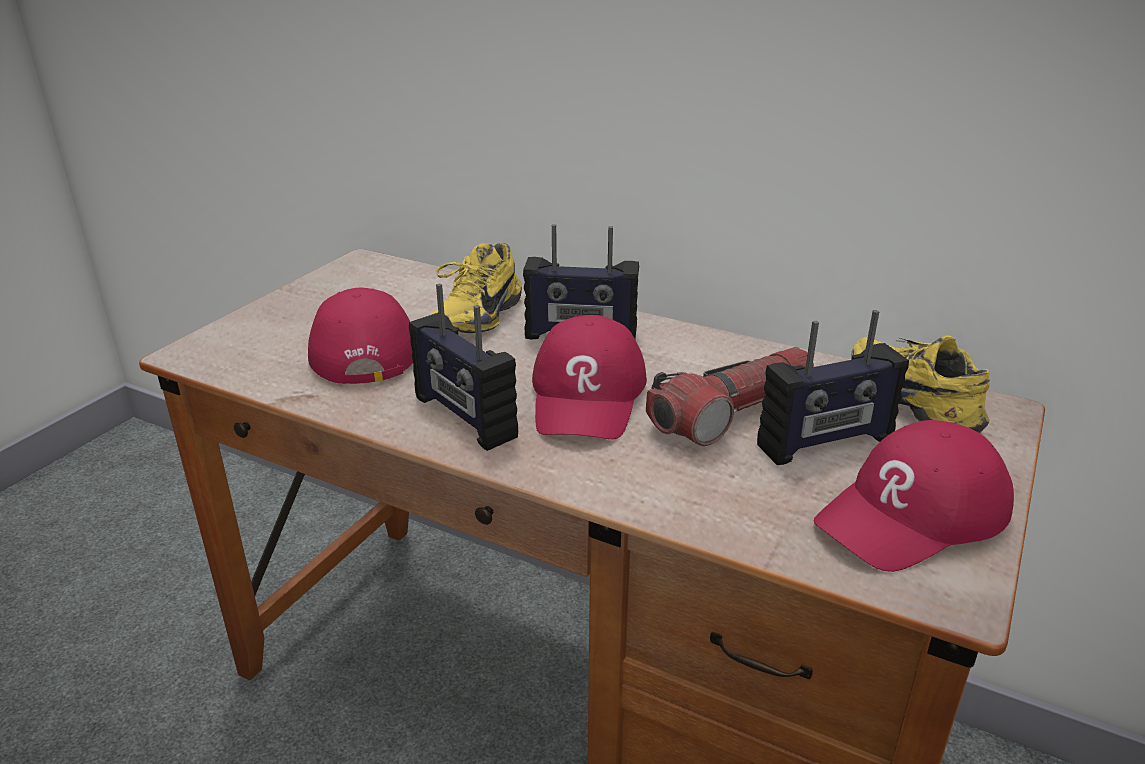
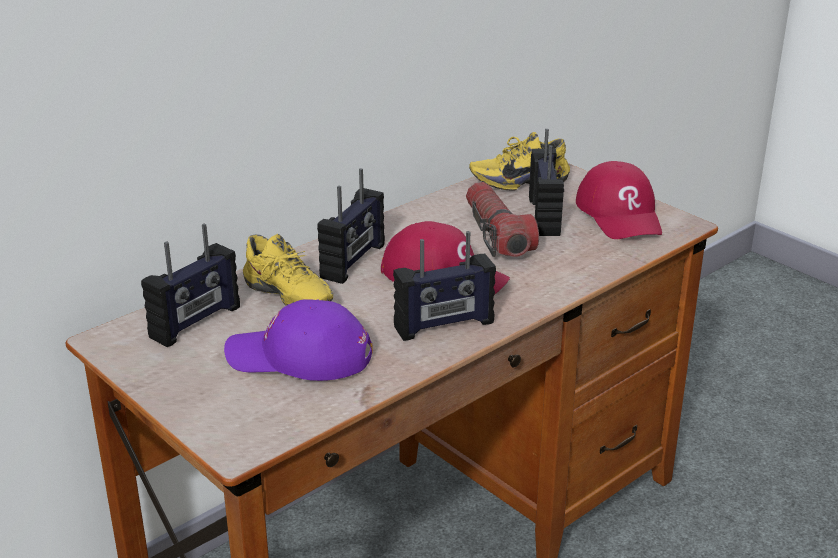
camera: 70 degrees left, 0 degrees up
(362, 347) = (299, 356): red cap -> purple cap
(407, 288) = (196, 322): none -> radio

